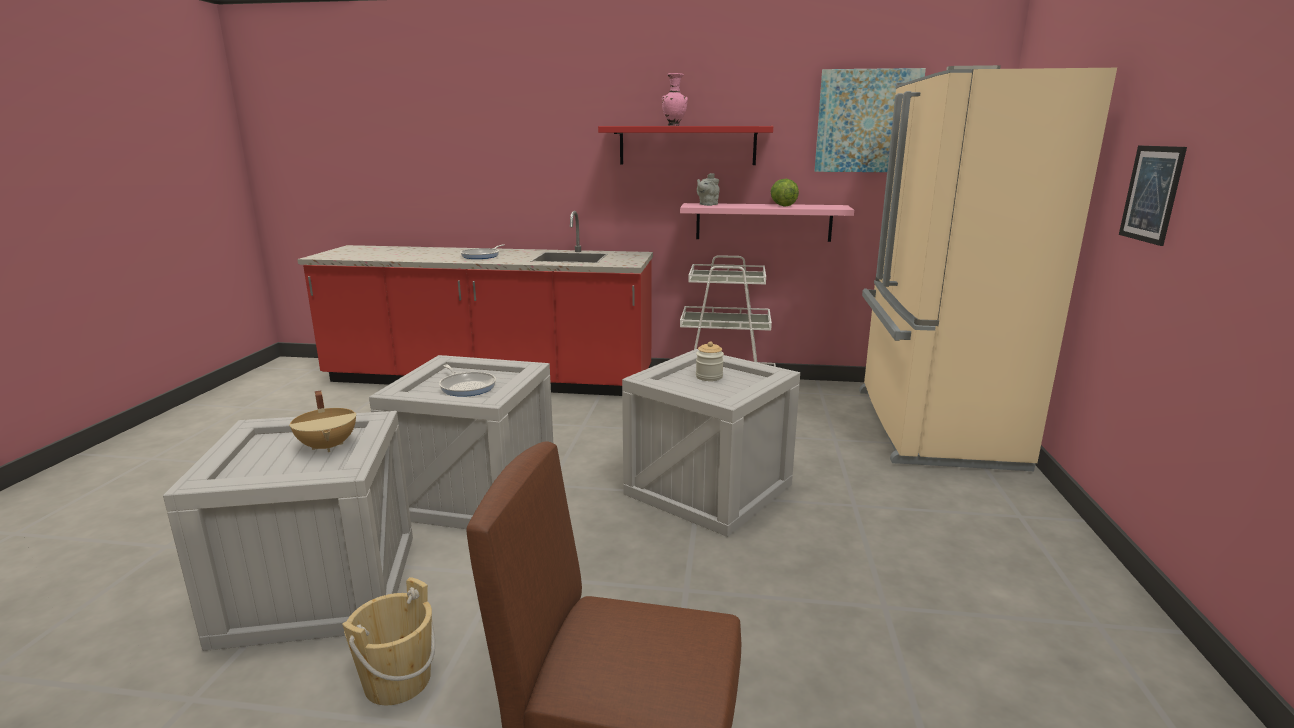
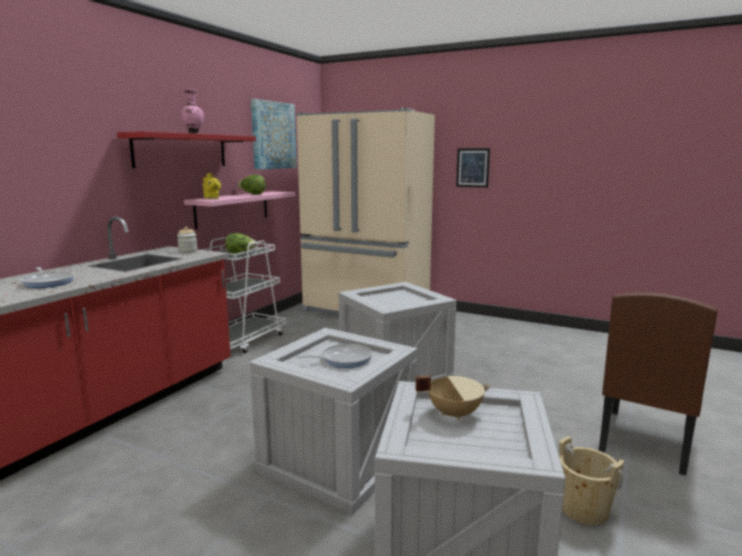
camera: 70 degrees left, 5 degrees down
(707, 204) = (212, 198): grey teapot -> yellow teapot
(709, 377) = (388, 299): jar -> jar (188, 251)
(718, 278) = (240, 254): none -> lettuce

